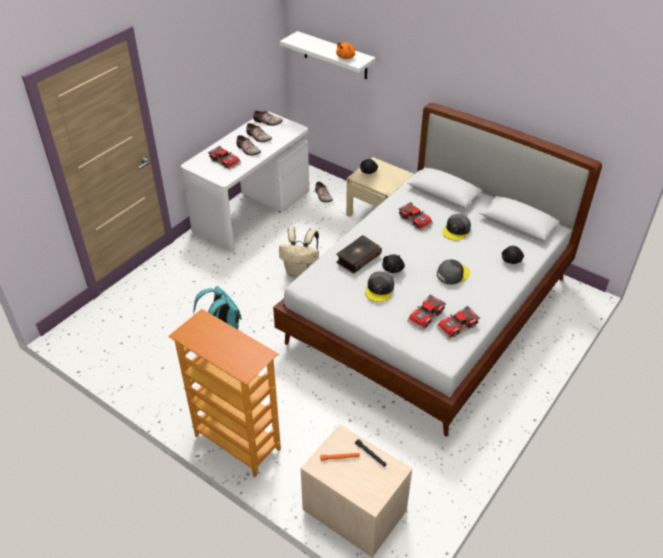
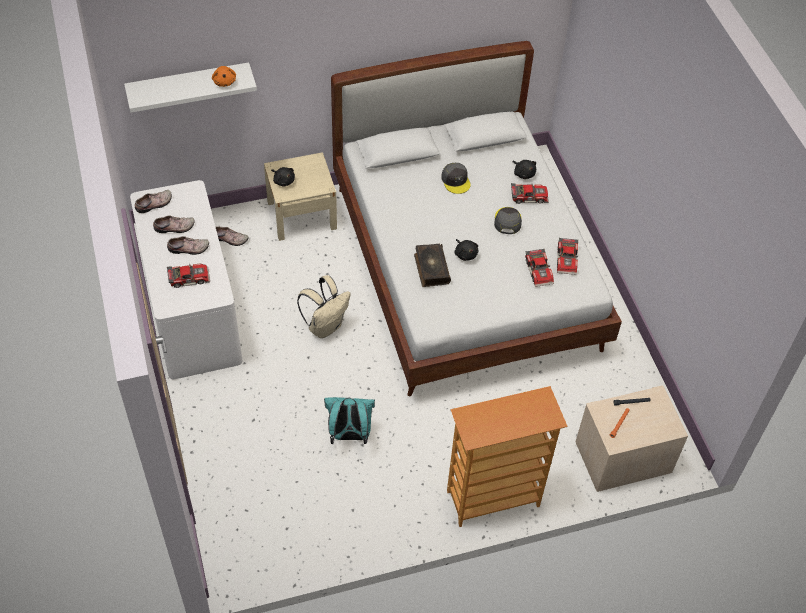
camera: 55 degrees left, 10 degrees up
(379, 289) = (483, 280): grey cap -> none
(416, 219) = (415, 196): toy car -> toy car (529, 196)

